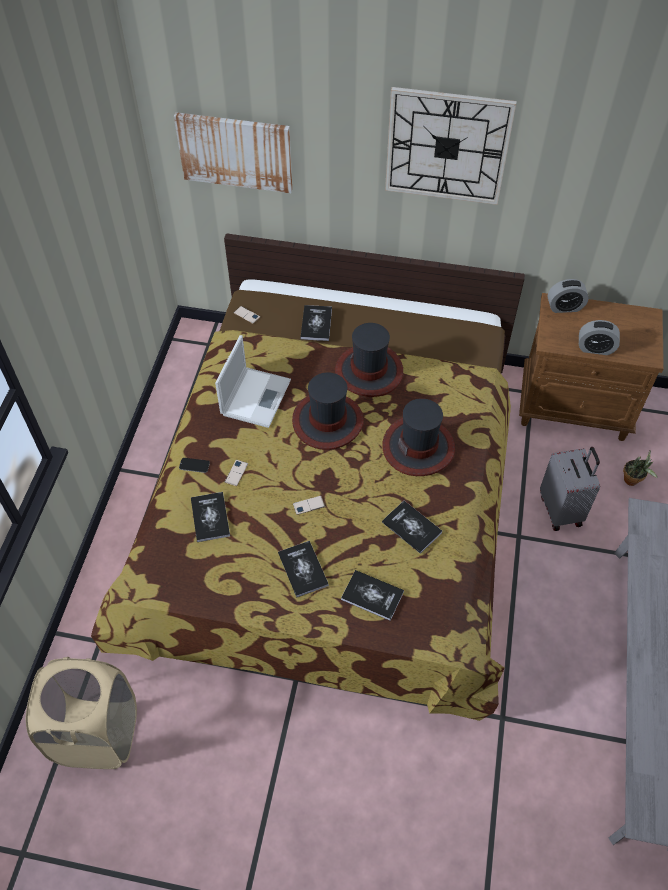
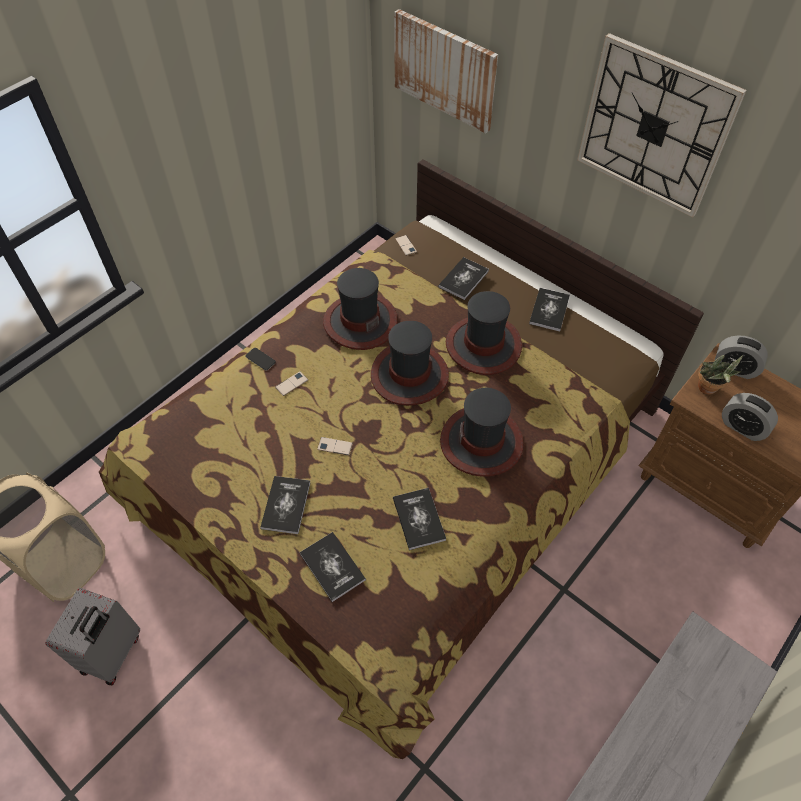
camera: 30 degrees right, 0 degrees up
(210, 517) = (239, 413): book -> book (549, 310)
(256, 396) = (360, 321): laptop -> hat
(561, 510) = (628, 586): grey suitcase -> grey suitcase (113, 654)
(633, 481) = (731, 597): potted plant -> potted plant (708, 390)

